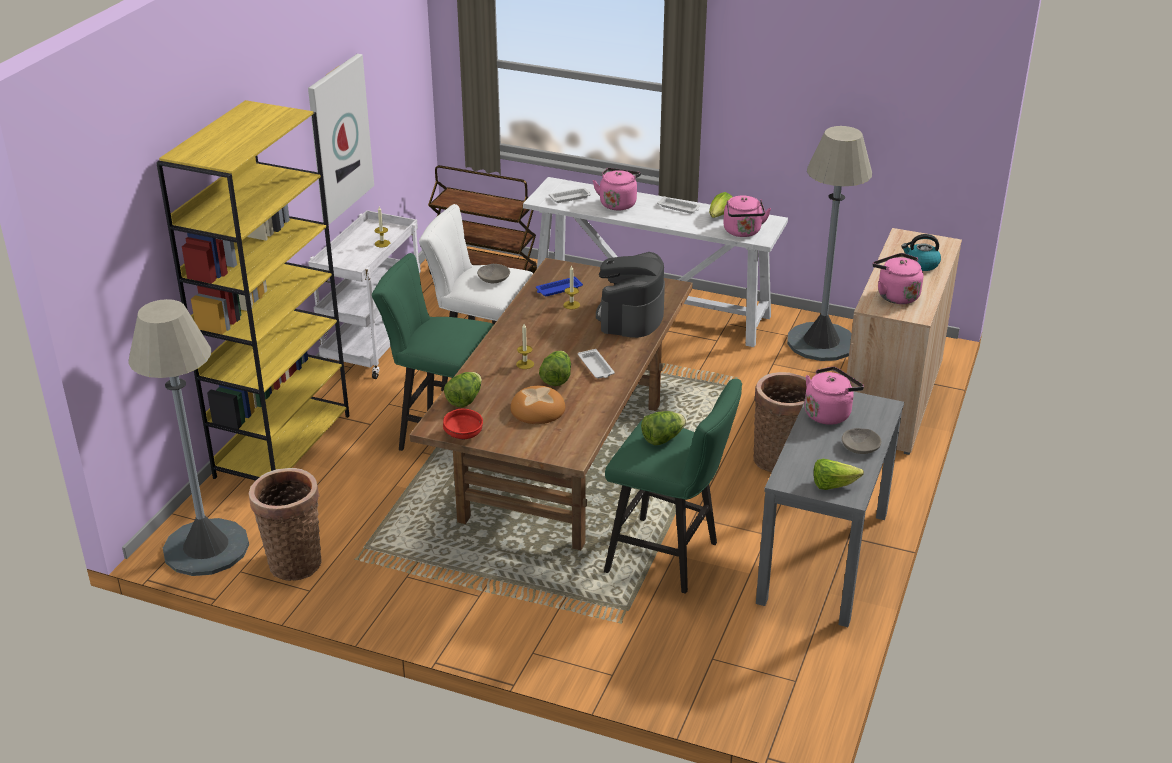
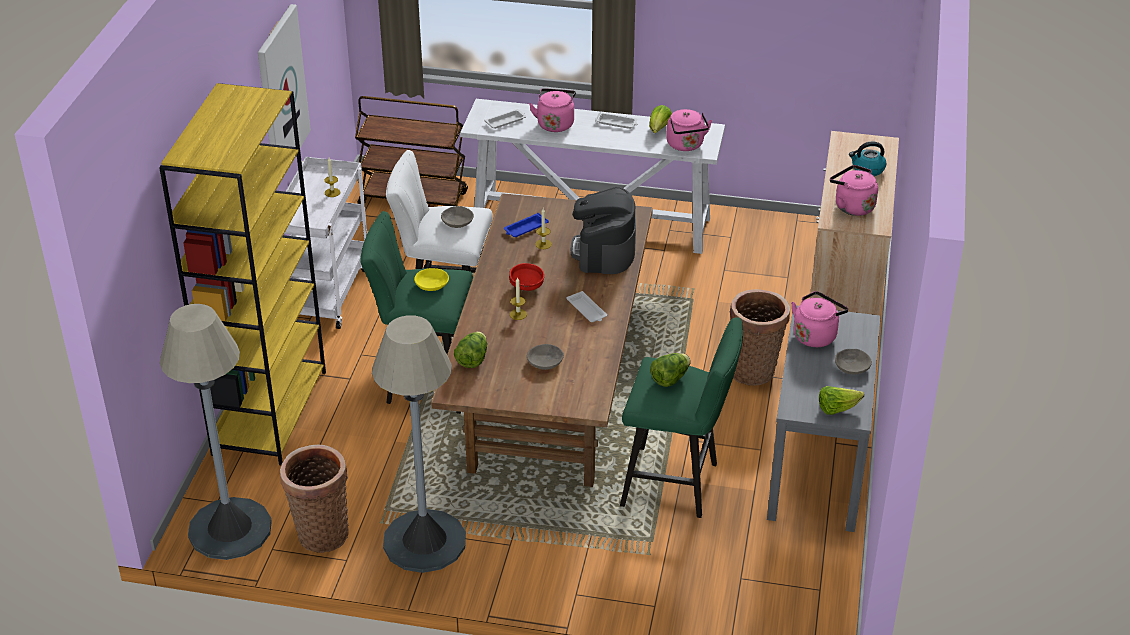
camera: 10 degrees left, 5 degrees up
(449, 330) = (432, 284): none -> yellow bowl
(464, 435) = (483, 397): red bowl -> red bowl (527, 287)
(538, 409) = (545, 362): bread -> grey bowl
(556, 378) = (553, 327): lettuce -> none
(821, 342) = (764, 241): grey floor lamp -> grey floor lamp (425, 541)

